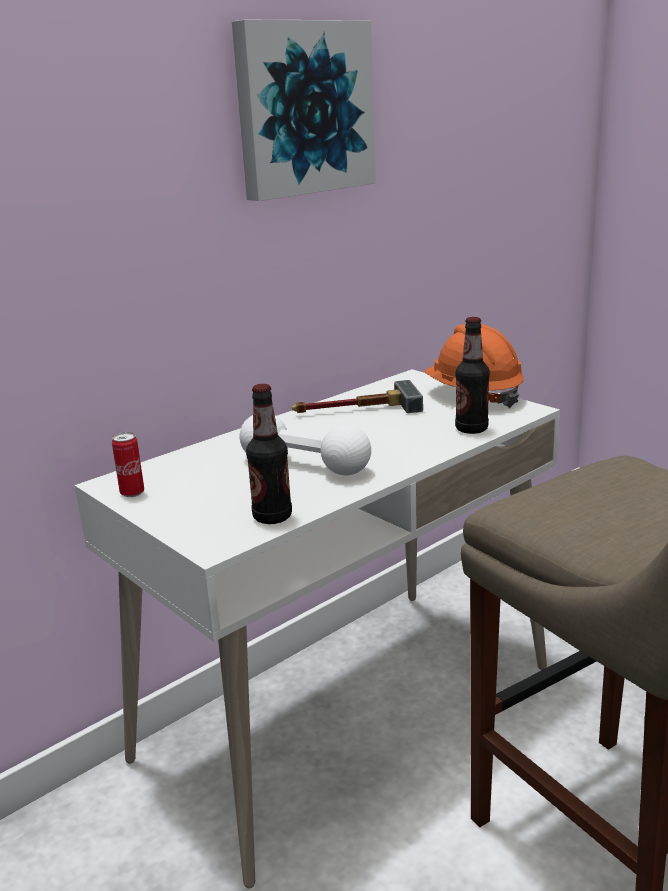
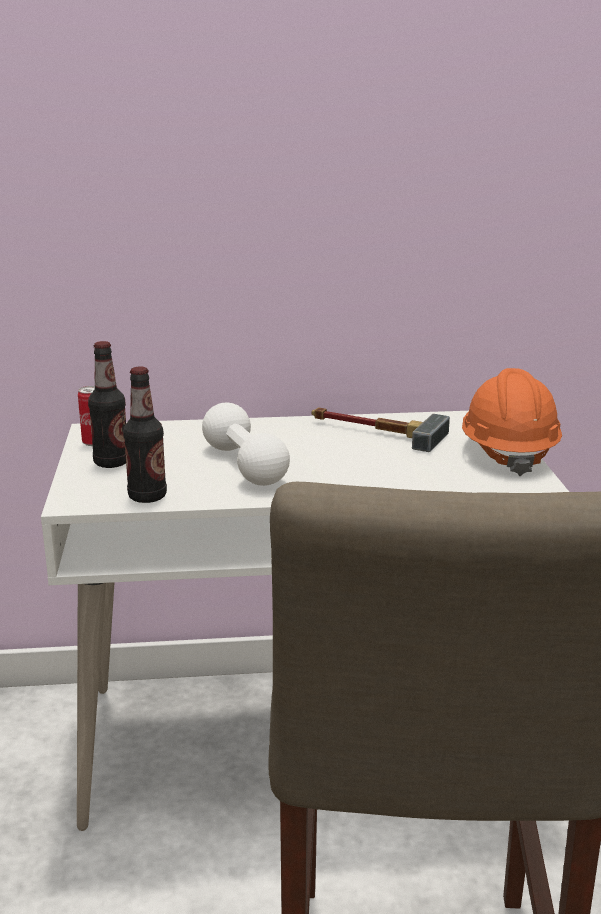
camera: 35 degrees right, 0 degrees up
(303, 109) = (383, 102): picture -> none
(471, 429) = (442, 483): bottle -> bottle (111, 463)

